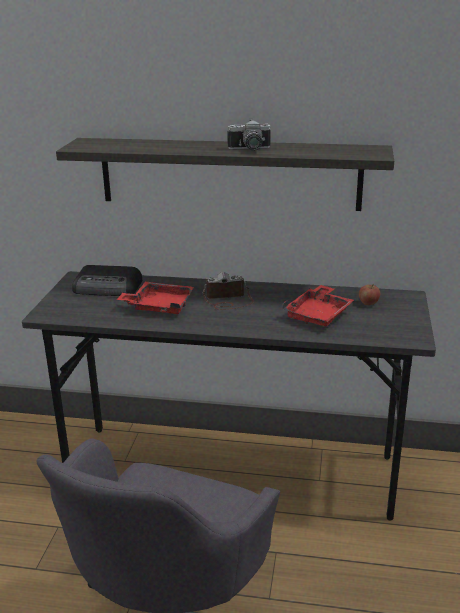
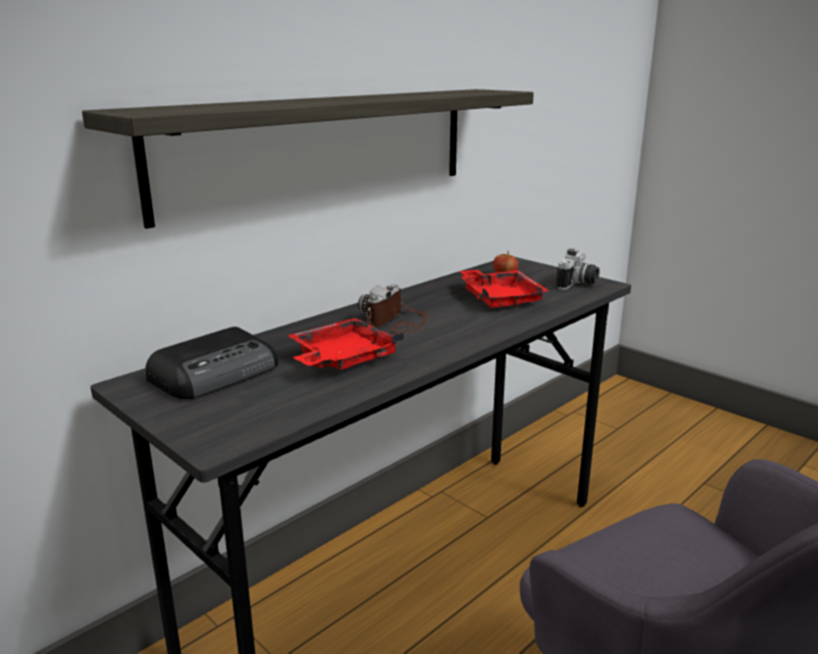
camera: 55 degrees left, 5 degrees down
(249, 149) = (385, 97): camera -> camera (578, 284)

